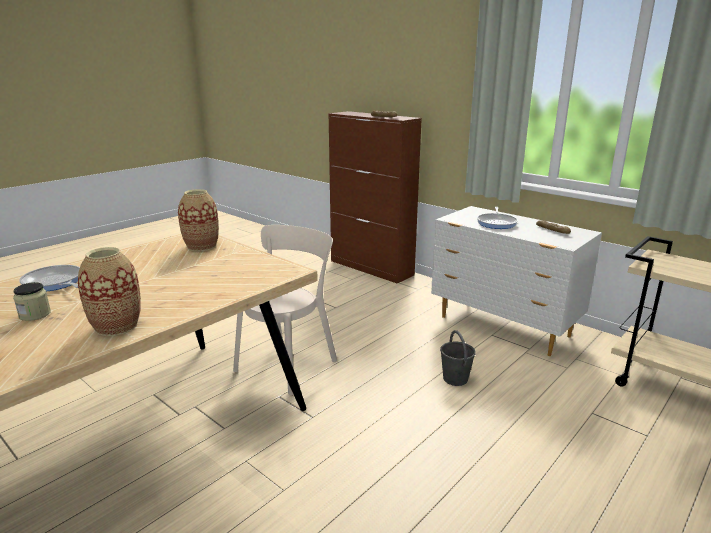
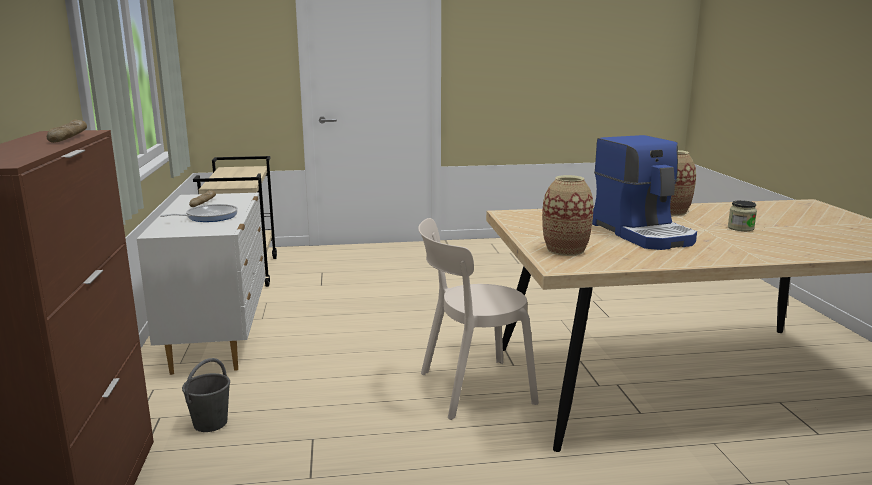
camera: 140 degrees left, 5 degrees down
(54, 283) = (739, 247): frying pan -> none
(145, 278) = (643, 233): none -> coffee machine
(455, 379) = (355, 324): grey bucket -> grey bucket (211, 423)

